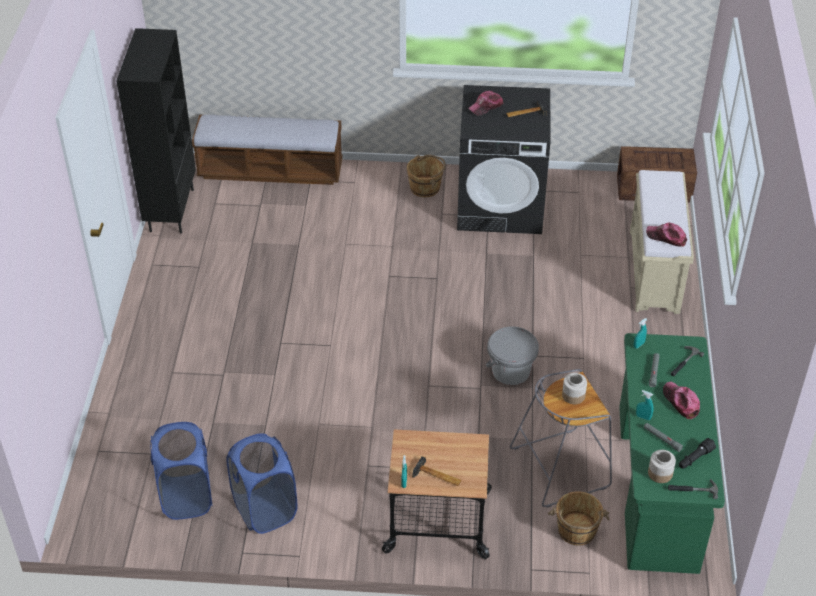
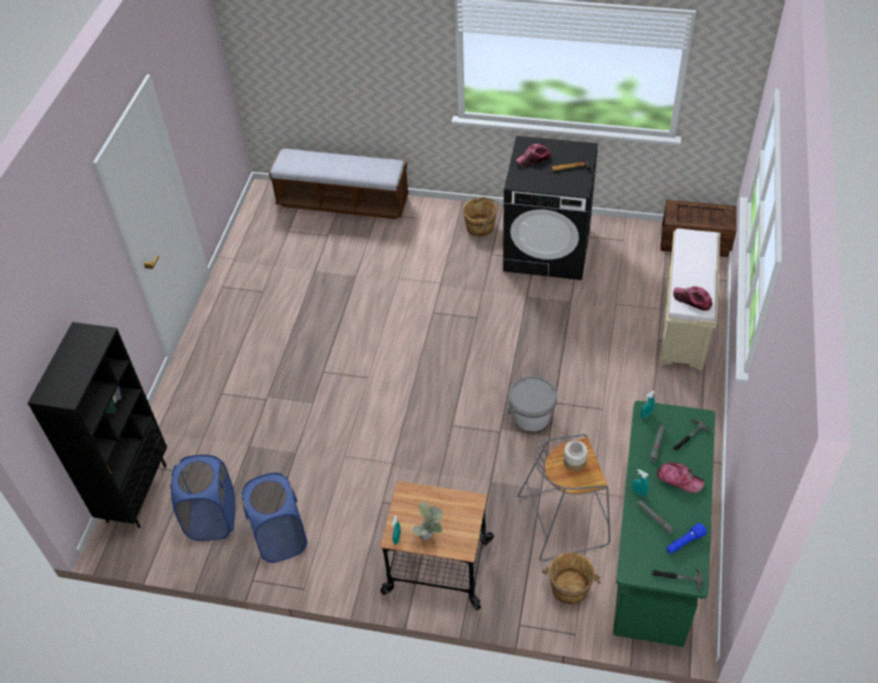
camera: 10 degrees right, 5 degrees up
(171, 210) = (248, 234): black bookcase -> black bookcase (136, 492)
(437, 477) = (430, 535): hammer -> potted plant
(659, 473) = (646, 555): jar -> none
(681, 402) = (679, 479): cap -> cap turned 135 degrees clockwise
(695, 458) = (684, 542): black flashlight -> blue flashlight

